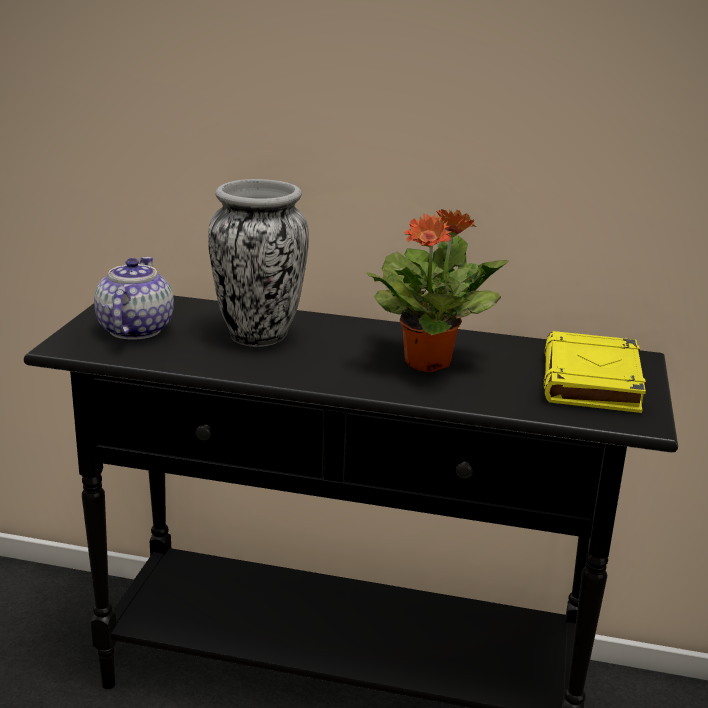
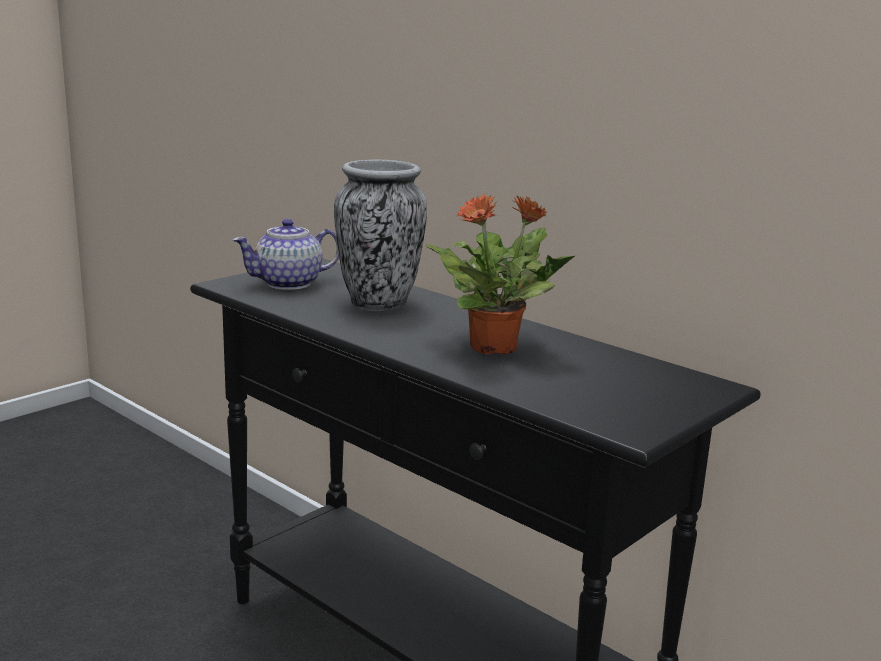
camera: 30 degrees right, 5 degrees down
(134, 330) = (289, 283): teapot -> teapot turned 150 degrees counterclockwise
(592, 381) = (633, 392): yellow book -> none

